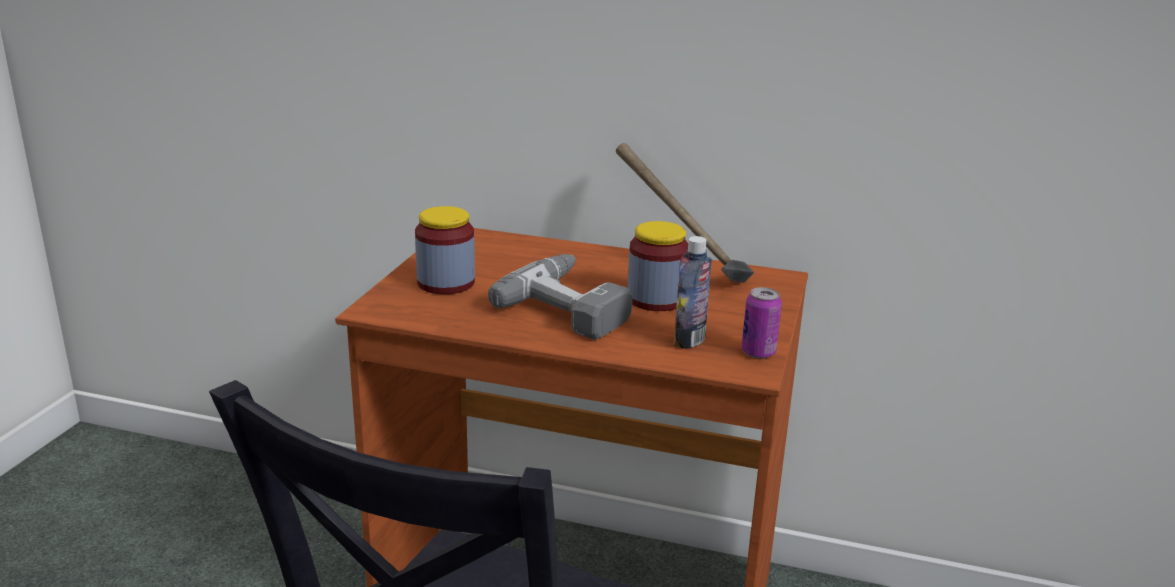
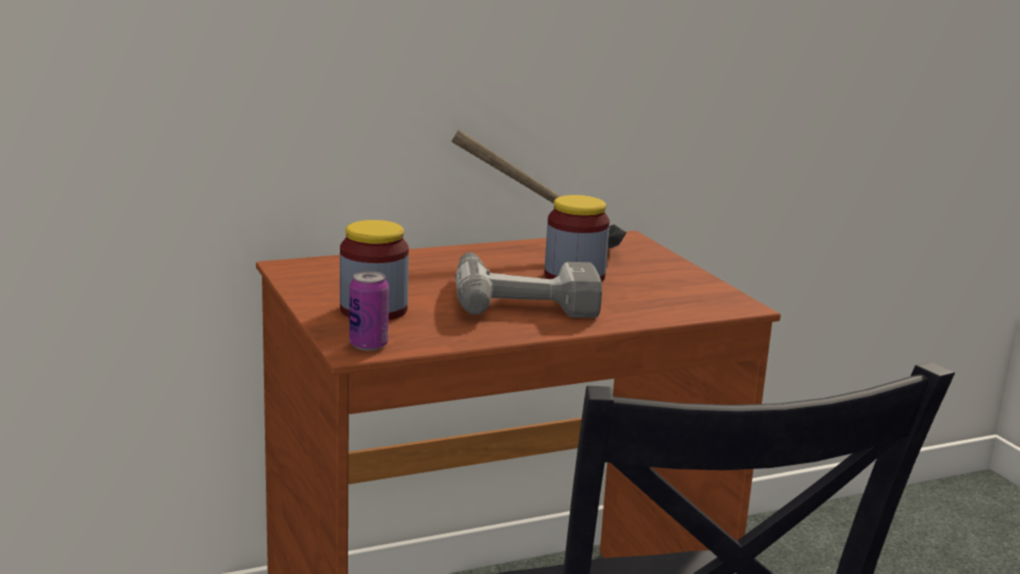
camera: 40 degrees left, 5 degrees down
(689, 340) = (660, 299): bottle -> none
(758, 352) = (720, 293): can -> can (368, 345)

